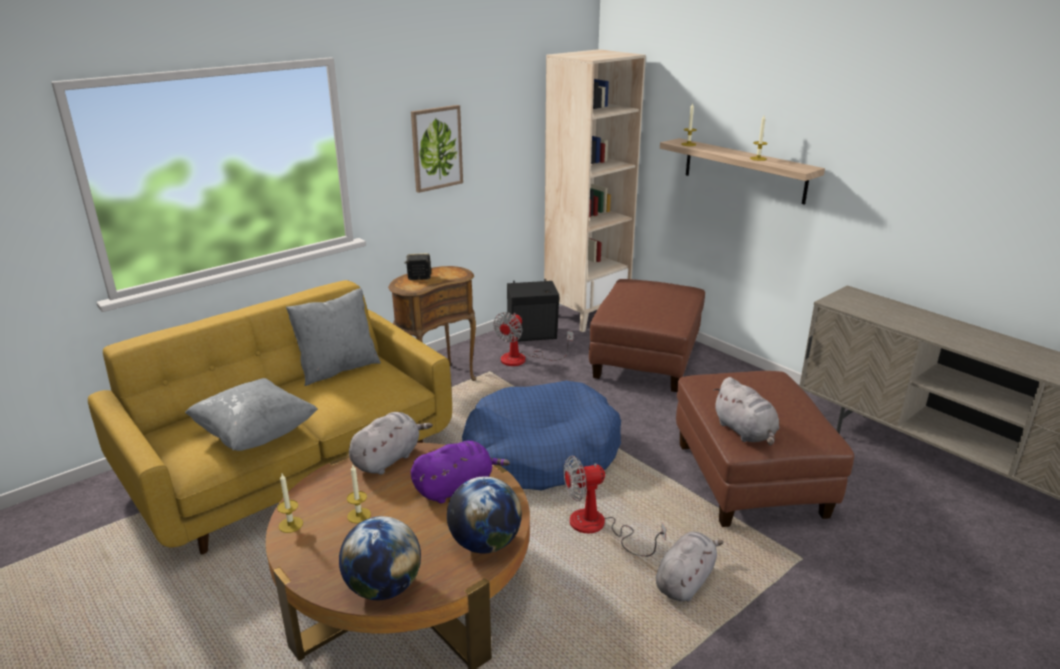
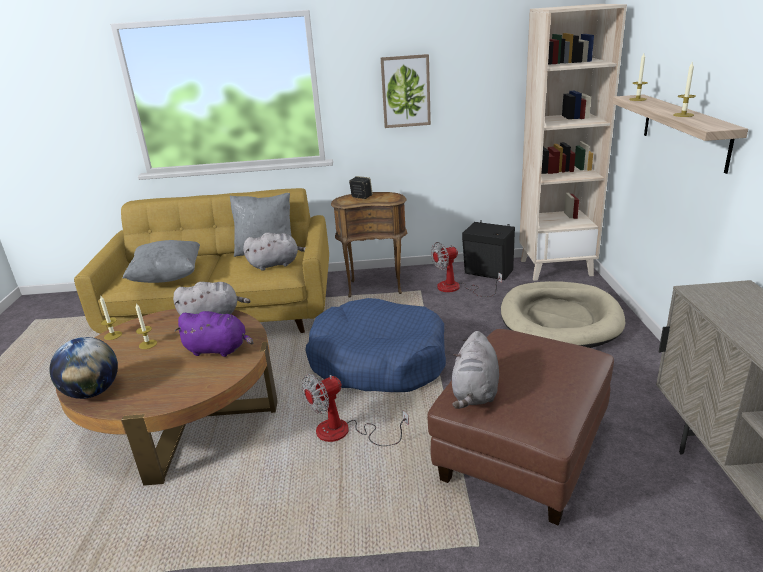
camera: 40 degrees right, 0 degrees up
(485, 543) = (178, 392): globe -> none
(598, 528) = (344, 433): fan -> fan turned 60 degrees counterclockwise
(645, 361) = (560, 319): brown ottoman -> beige dog bed
(685, 581) = (352, 506): grey plush toy -> grey plush toy (276, 264)

